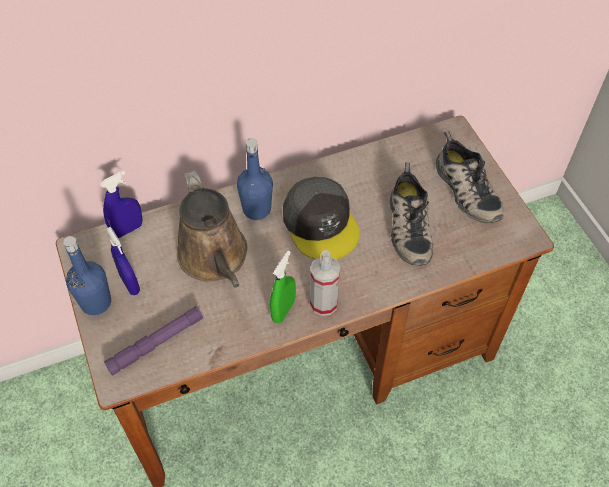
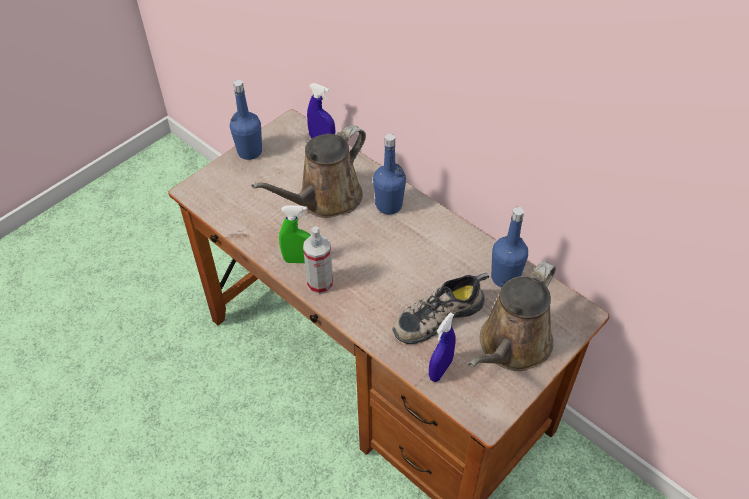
camera: 65 degrees right, 5 degrees down
(130, 283) = (275, 162): blue spray bottle -> blue spray bottle (440, 370)
(156, 343) = (232, 197): purple flashlight -> none
(321, 223) = (401, 252): grey cap -> none
(391, 162) = (505, 277): none -> blue bottle
(465, 190) = (511, 346): shoe -> brown watering can

